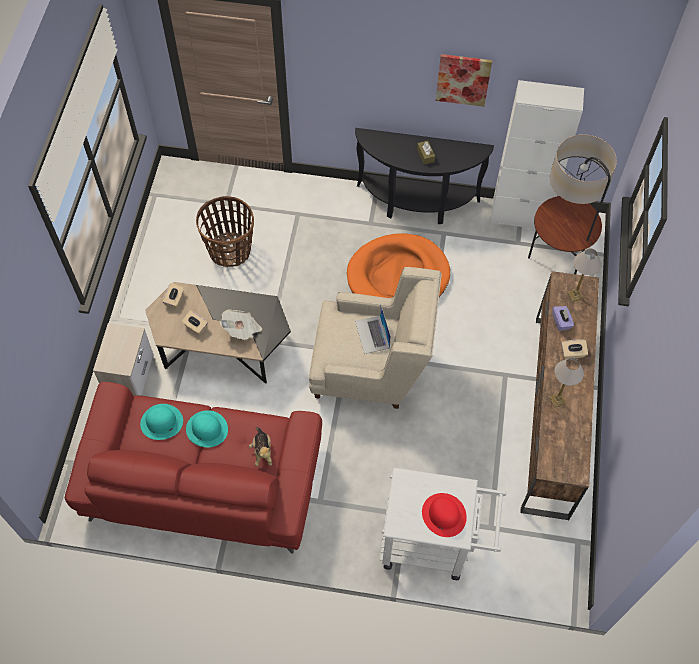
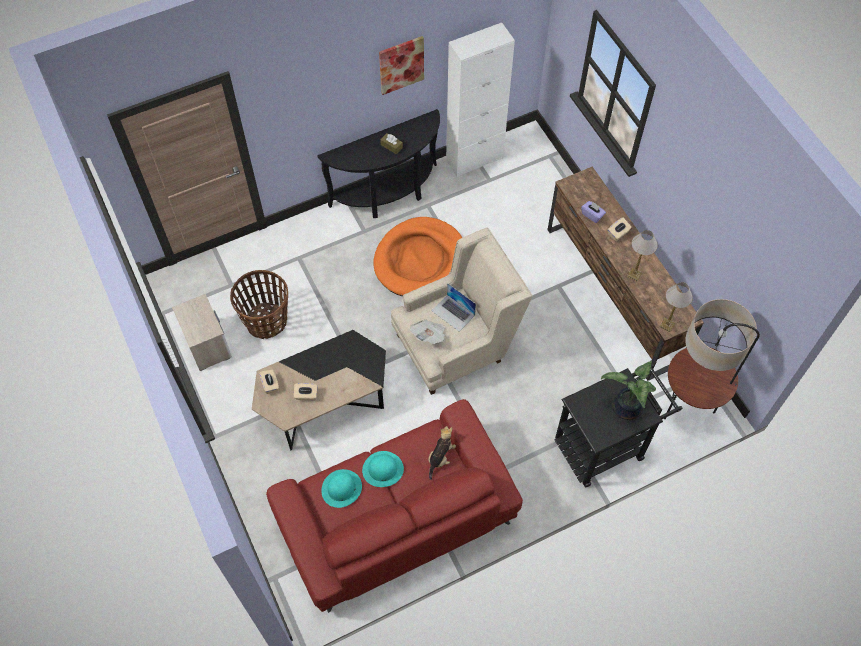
camera: 35 degrees left, 0 degrees up
(130, 373) = (264, 473): nightstand -> nightstand (207, 344)
(242, 329) = (346, 373): newspaper -> newspaper (429, 336)
(262, 451) = (440, 457): plush toy -> plush toy turned 105 degrees counterclockwise
(433, 544) = (606, 445): white cart -> black cart
(443, 514) = (625, 409): red hat -> potted plant
(555, 260) = (527, 177): floor lamp -> floor lamp (687, 406)
(575, 295) = (586, 189): table lamp -> table lamp (667, 324)

